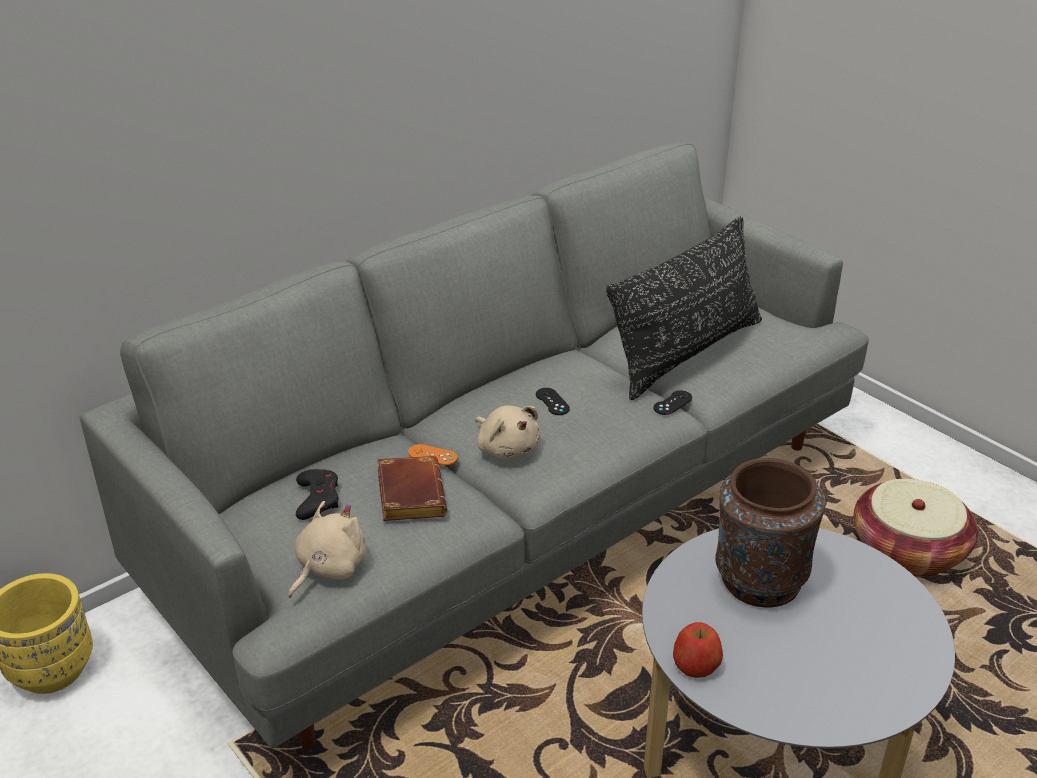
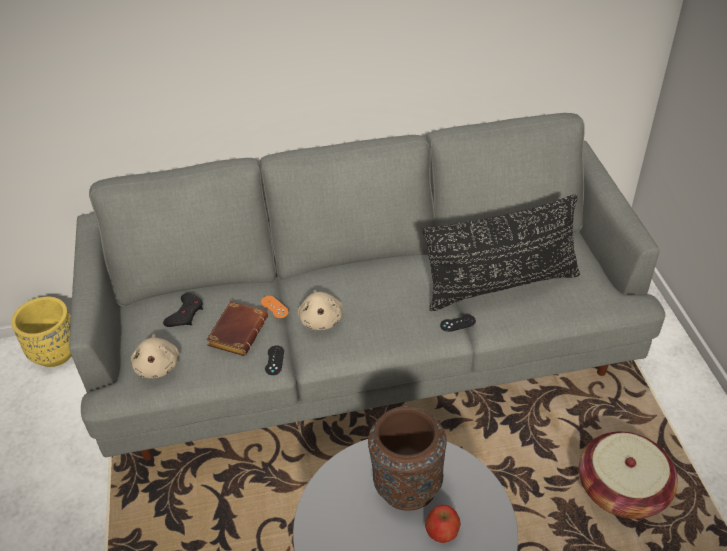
camera: 30 degrees right, 10 degrees up
(328, 568) = (158, 365): beige plush toy -> beige plush toy turned 105 degrees clockwise
(552, 402) = (376, 294): black game controller -> black game controller (274, 360)
(696, 664) = (316, 527): apple -> apple (442, 531)

